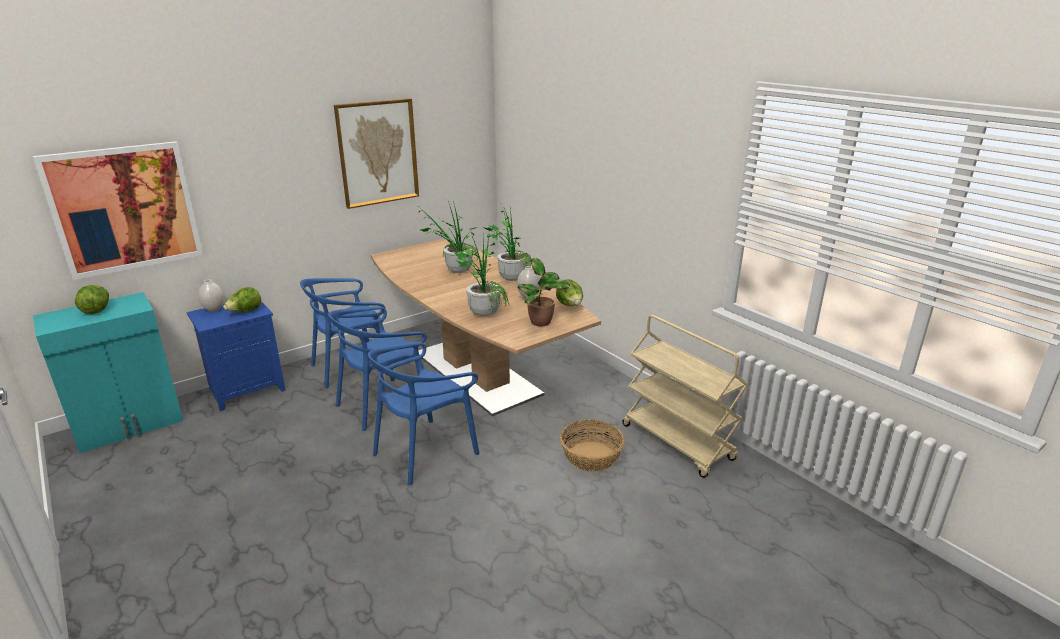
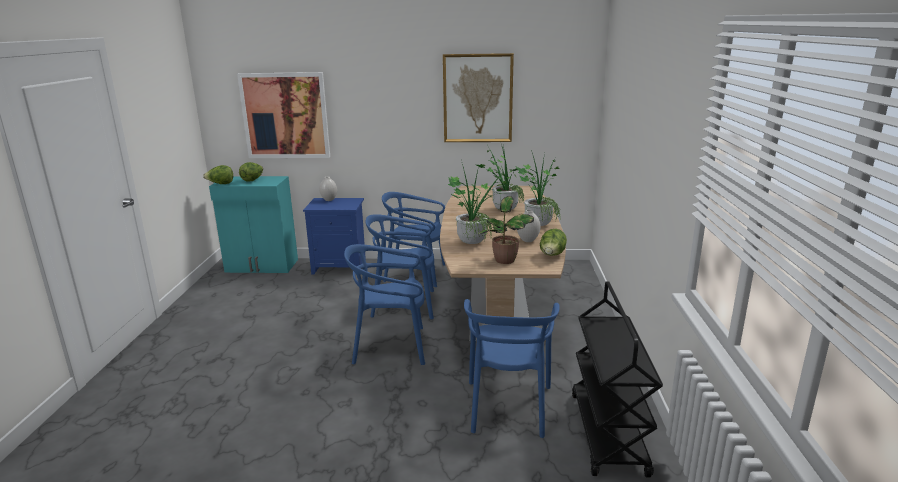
camera: 40 degrees right, 5 degrees down
(245, 312) = (342, 205): lettuce -> lettuce (220, 184)
(591, 457) = (508, 407): basket -> blue chair
(678, 442) = (608, 434): beige cart -> black cart

